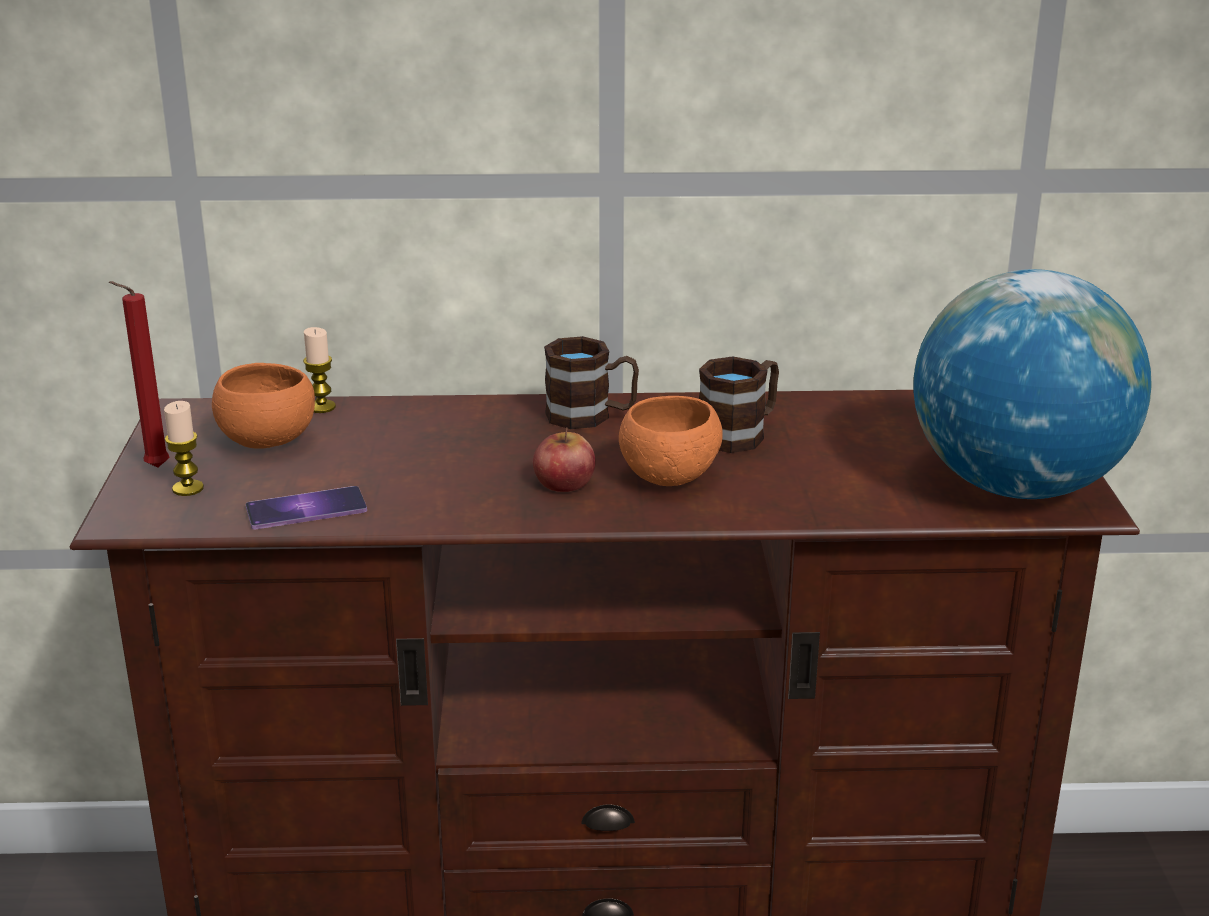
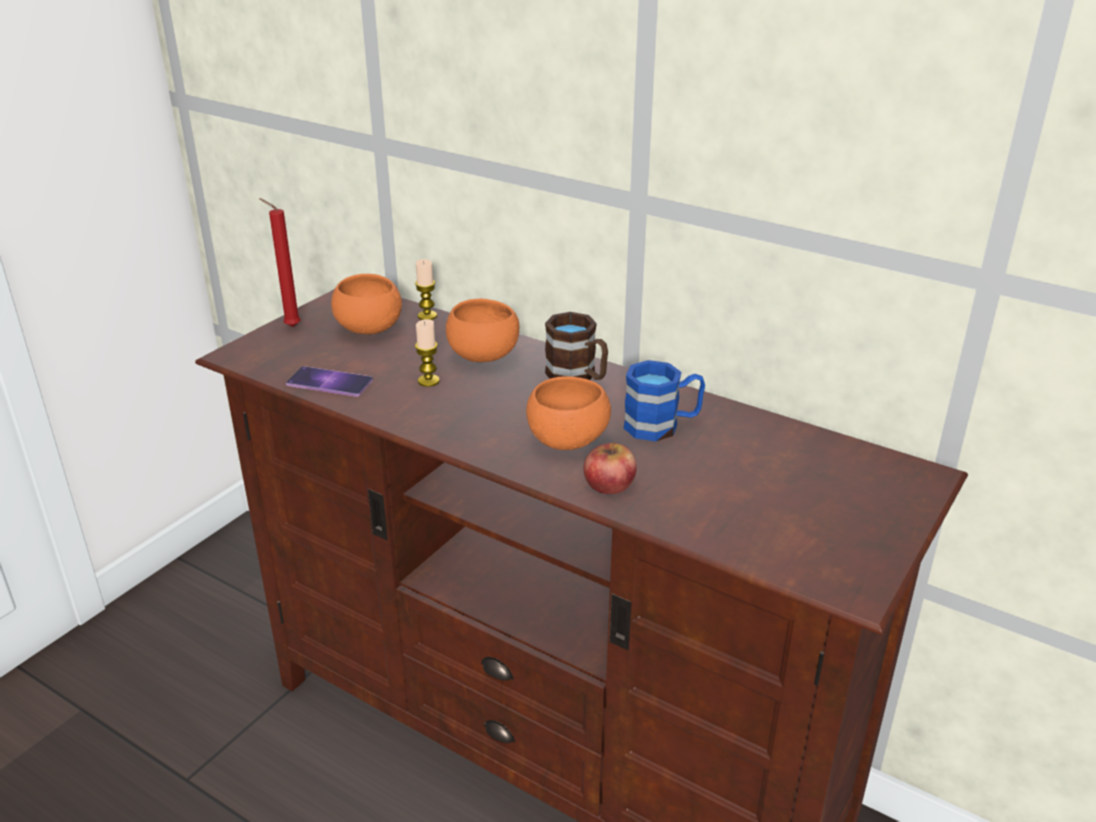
camera: 35 degrees right, 5 degrees up
(188, 488) = (289, 346): candle -> candle (428, 381)
(455, 428) = (483, 356): none -> orange bowl
(564, 482) = (496, 419): apple -> apple (609, 484)
(741, 433) = (662, 425): brown mug -> blue mug
(1016, 485) = (820, 548): globe -> none

